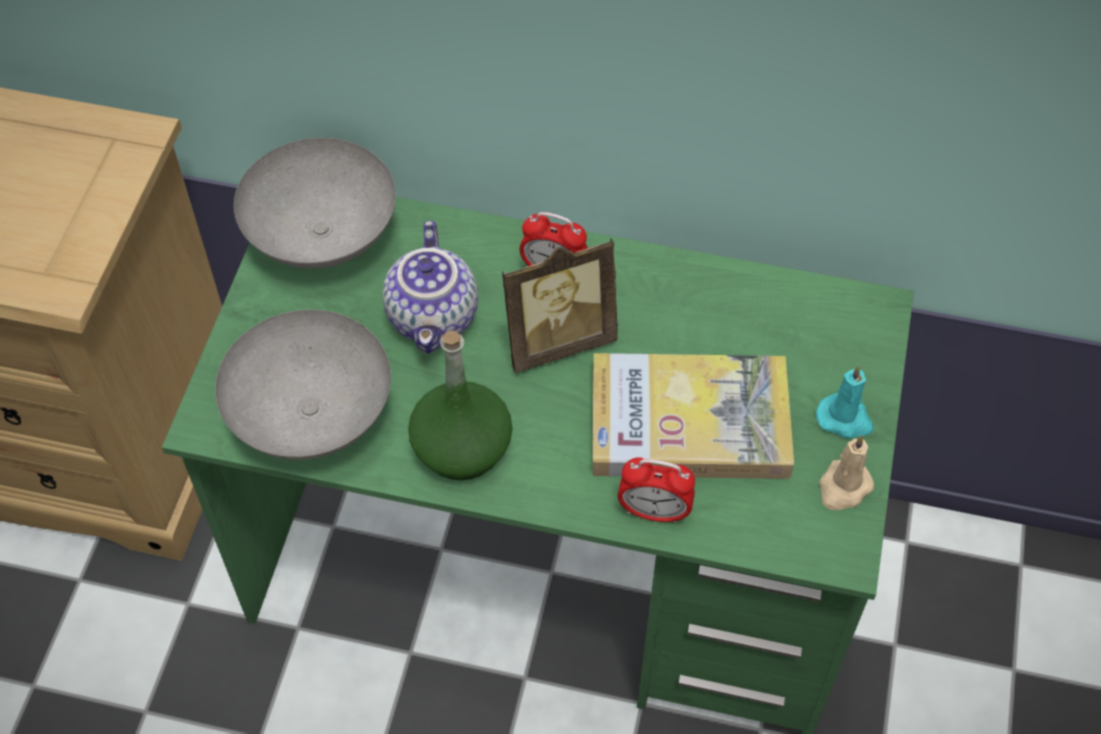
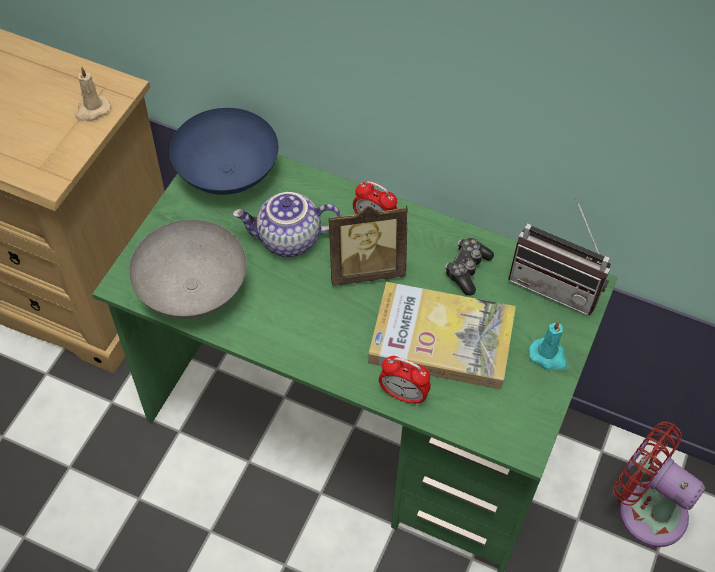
camera: 10 degrees right, 0 degrees up
(325, 236) = (229, 174): grey bowl -> blue bowl
(435, 318) = (288, 240): teapot -> teapot turned 75 degrees clockwise
(461, 447) = (285, 328): green bottle -> none
(701, 316) = (467, 269): none -> game controller
(833, 315) = (557, 284): none -> radio
(843, 488) = (536, 402): beige candle -> beige candle (92, 110)
(985, 611) = (646, 508): none -> red fan

